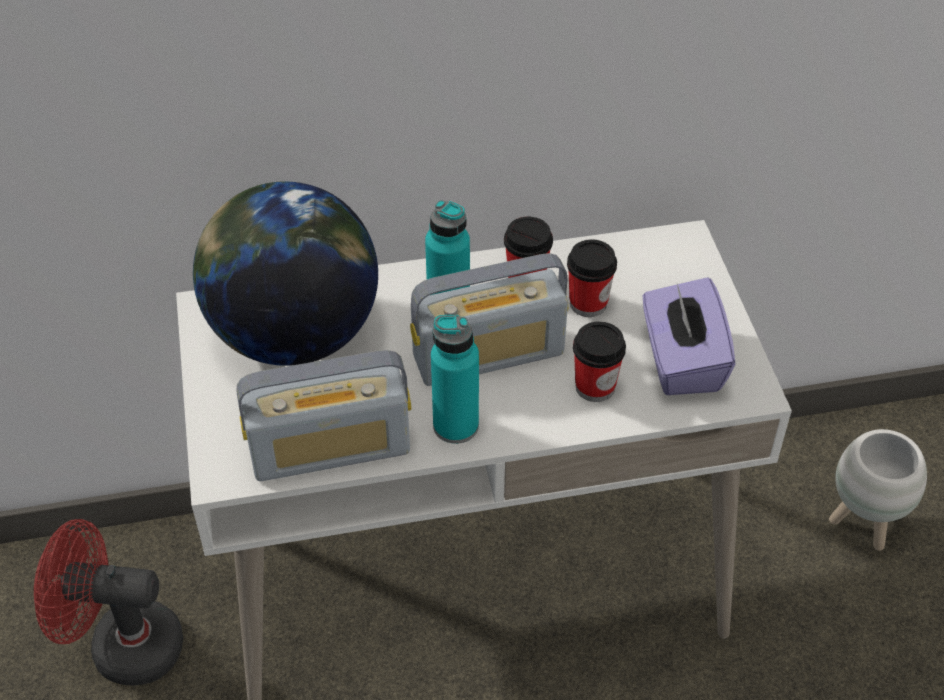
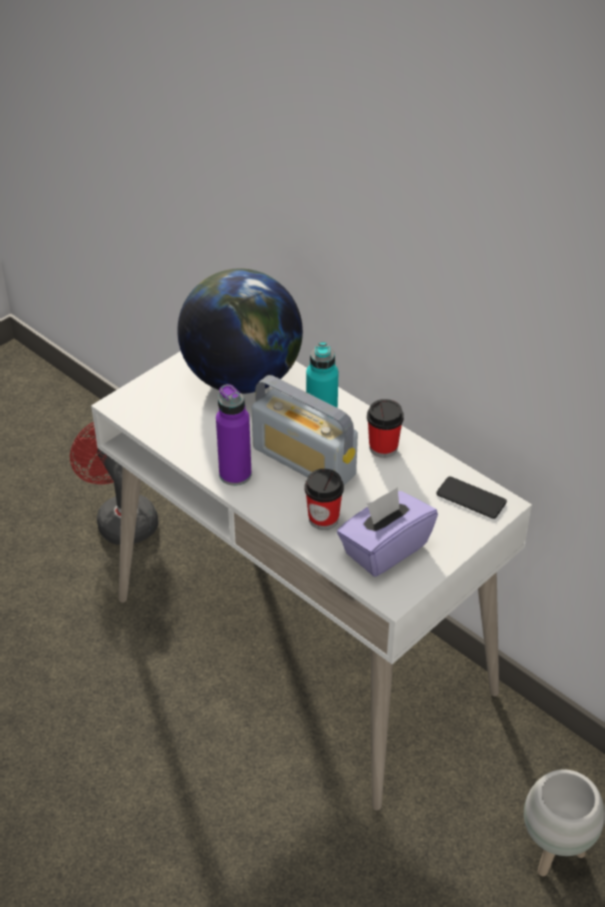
camera: 55 degrees right, 5 degrees down
(330, 449) = (172, 434): radio -> none
(455, 426) = (235, 474): turquoise bottle -> purple bottle
(588, 303) = (392, 484): cup -> none
(660, 256) = (471, 498): none -> phone

